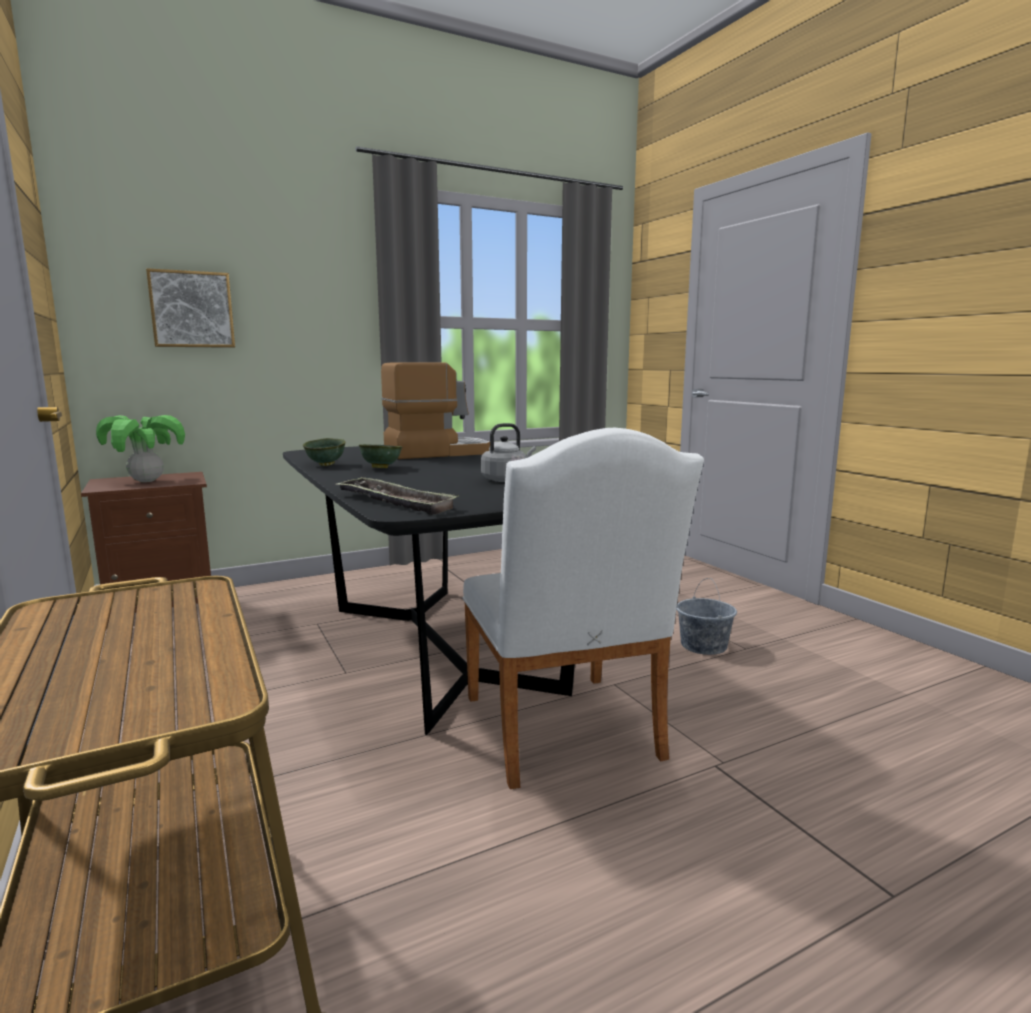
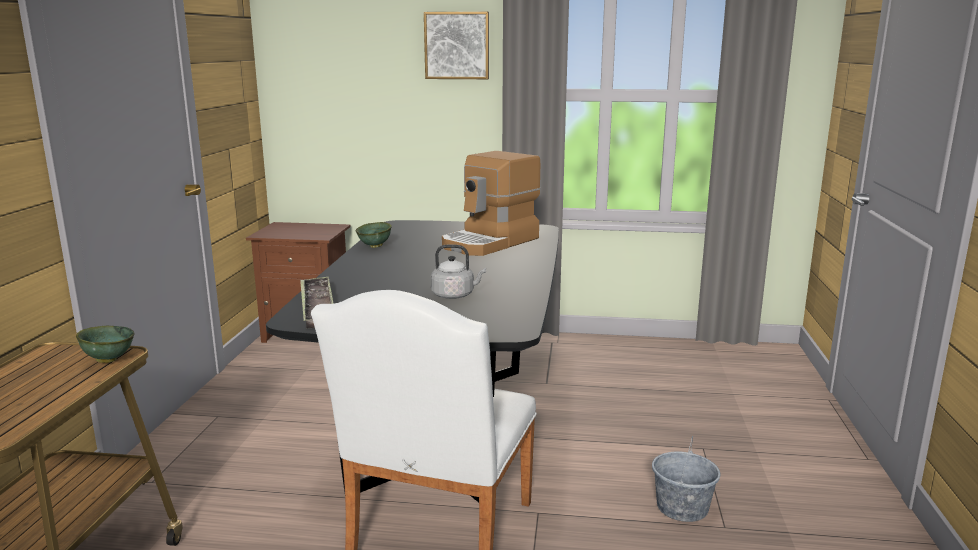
camera: 35 degrees right, 5 degrees up
(147, 481) = (299, 230): potted plant -> none
(192, 309) = (349, 88): picture -> picture (457, 45)
(380, 468) = (401, 258): green bowl -> green bowl (108, 359)
(436, 452) = (491, 242): coffee machine -> coffee machine turned 120 degrees clockwise

